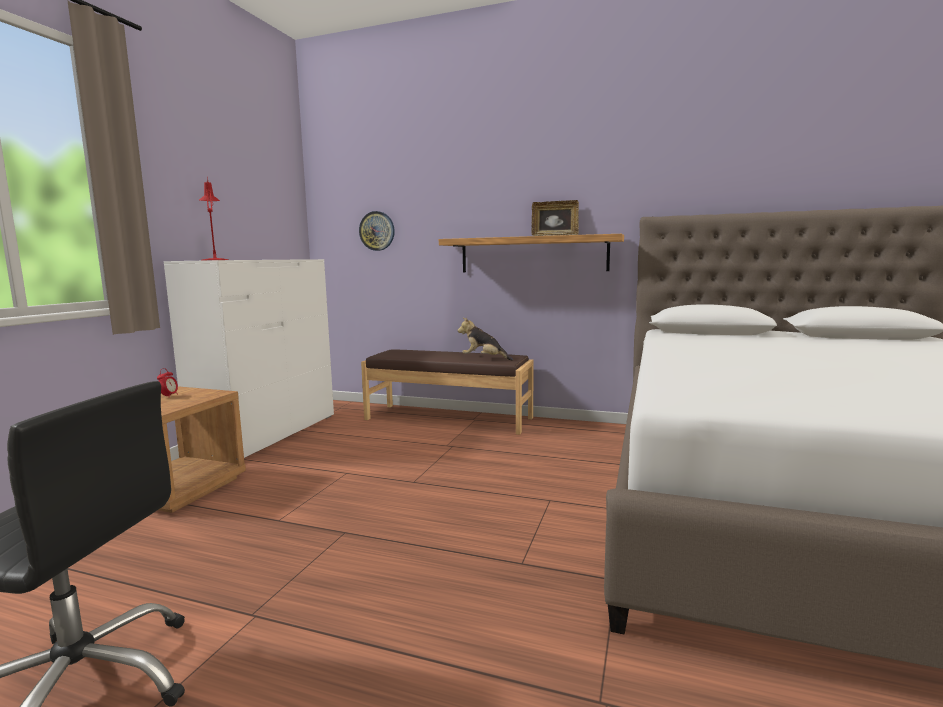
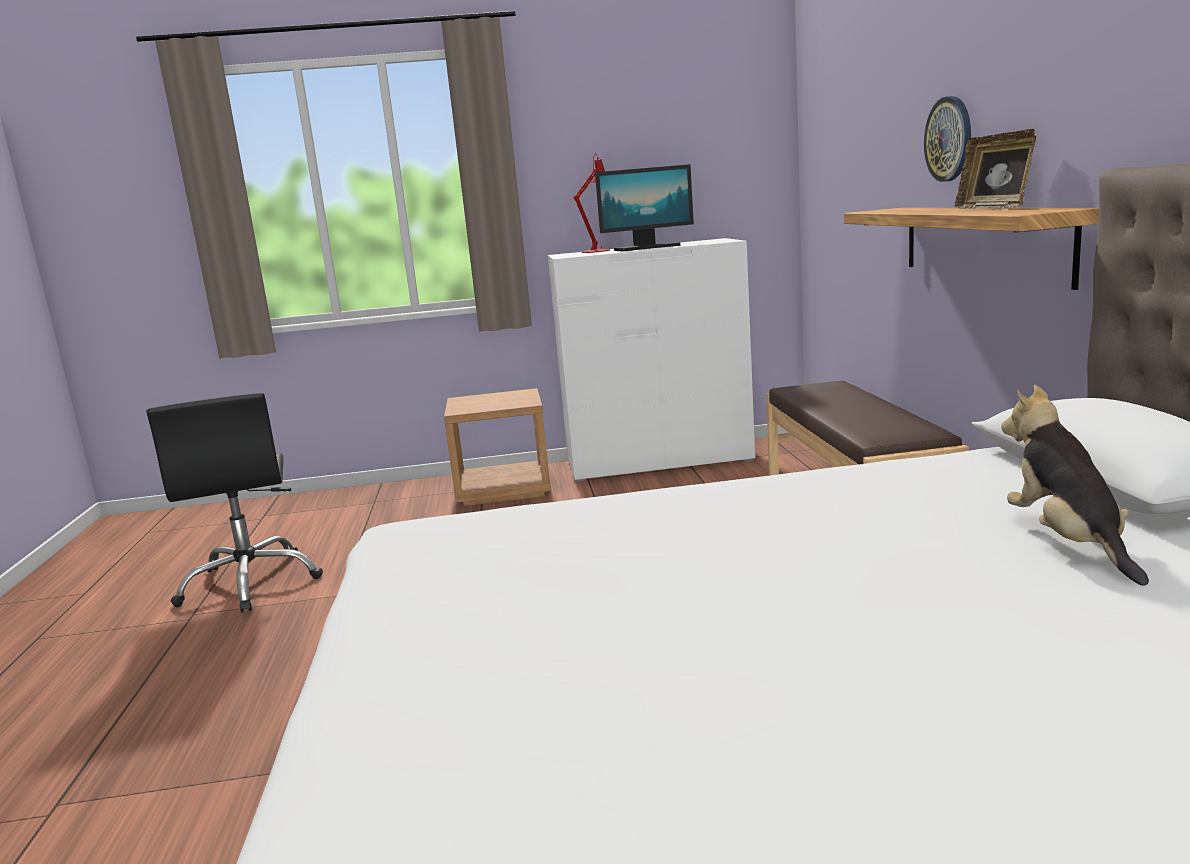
camera: 65 degrees right, 5 degrees up
(169, 396) = (501, 398): alarm clock -> none
(262, 259) = (648, 248): none -> monitor
(377, 231) = (842, 189): wall clock -> wall clock (949, 139)
(484, 359) = (869, 426): plush toy -> plush toy (1067, 542)

